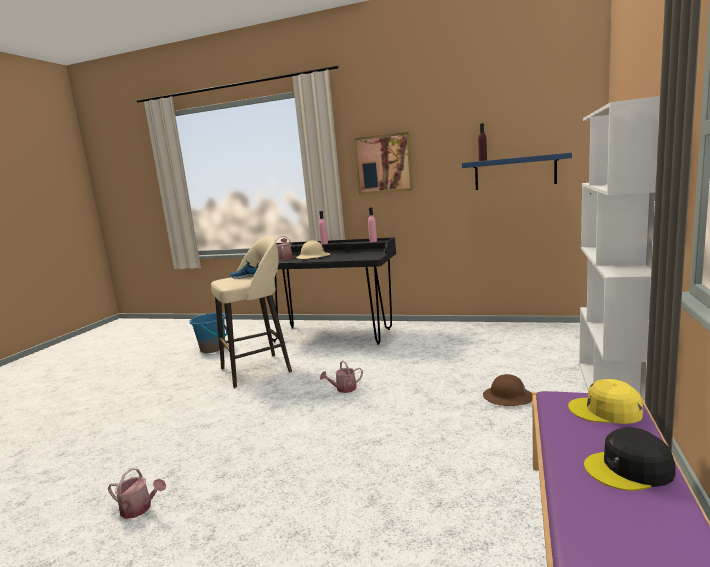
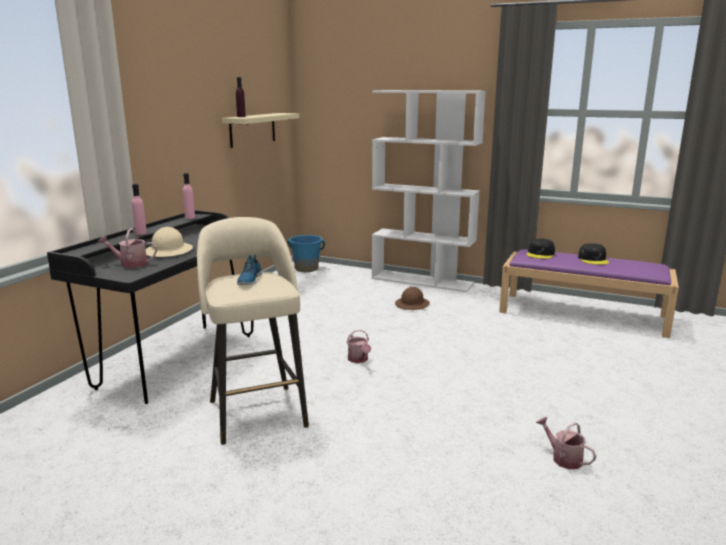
camera: 85 degrees left, 5 degrees up
(140, 509) = (563, 458): watering can -> watering can turned 60 degrees counterclockwise
(213, 348) = (102, 465): blue bucket -> blue bucket (306, 269)
(384, 164) = (155, 115): picture -> none
(515, 172) = (252, 129): blue shelf -> beige shelf
(605, 410) = (540, 254): yellow cap -> black cap

